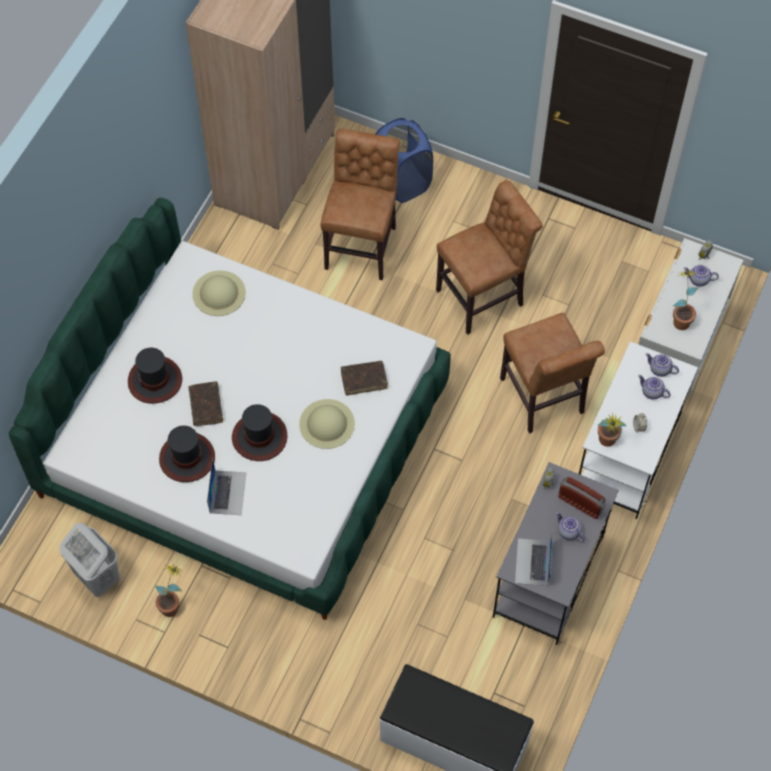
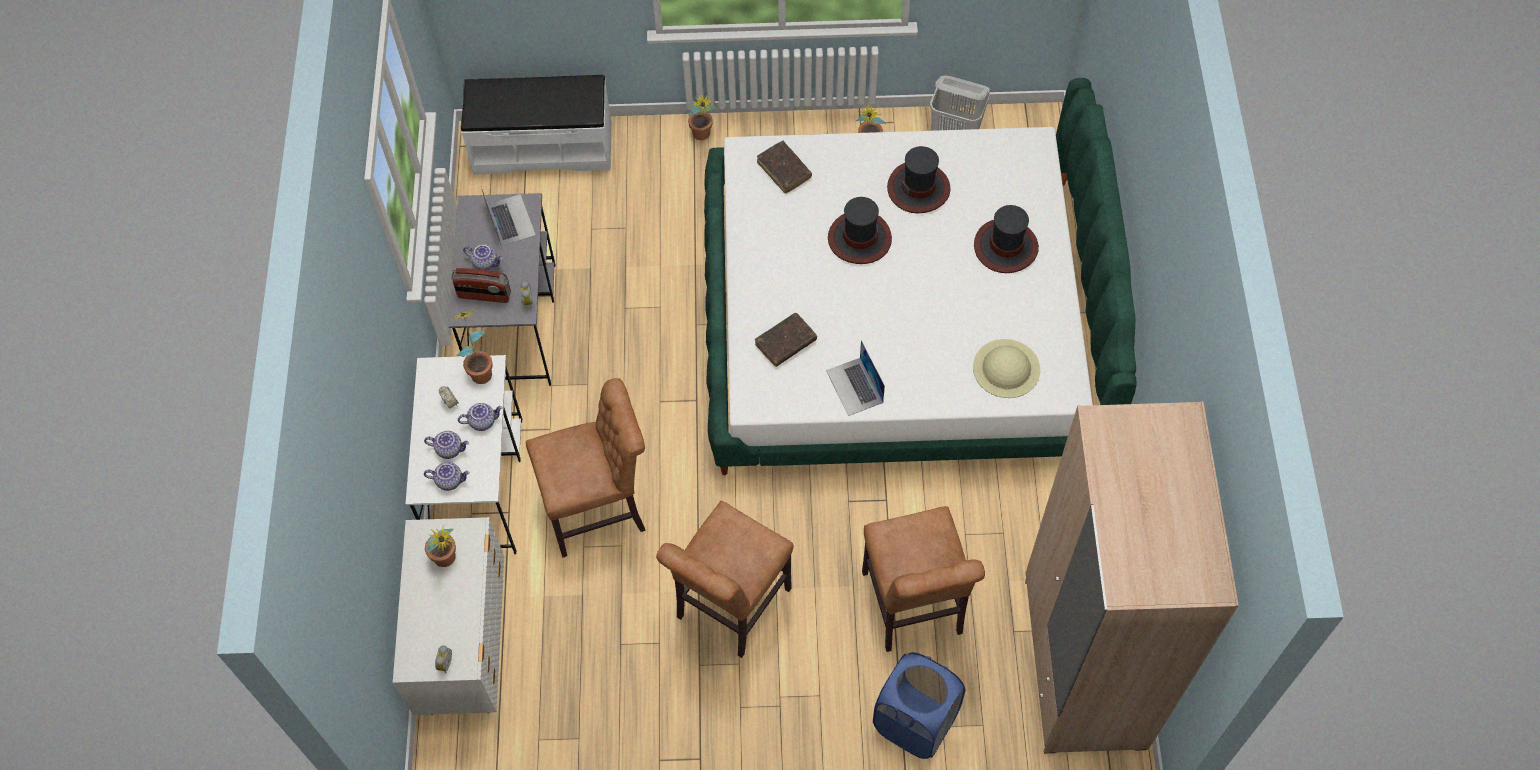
camera: 155 degrees right, 0 degrees up
(206, 406) = (934, 244): brown book -> brown book (784, 170)
(228, 492) = (856, 175): laptop -> laptop (854, 386)
(308, 683) = (702, 137): none -> potted plant
(327, 423) = (798, 281): beige hat -> none
(544, 399) = (600, 509): brown chair -> brown chair turned 120 degrees clockwise
(698, 280) = (442, 625): teapot -> teapot (483, 421)

